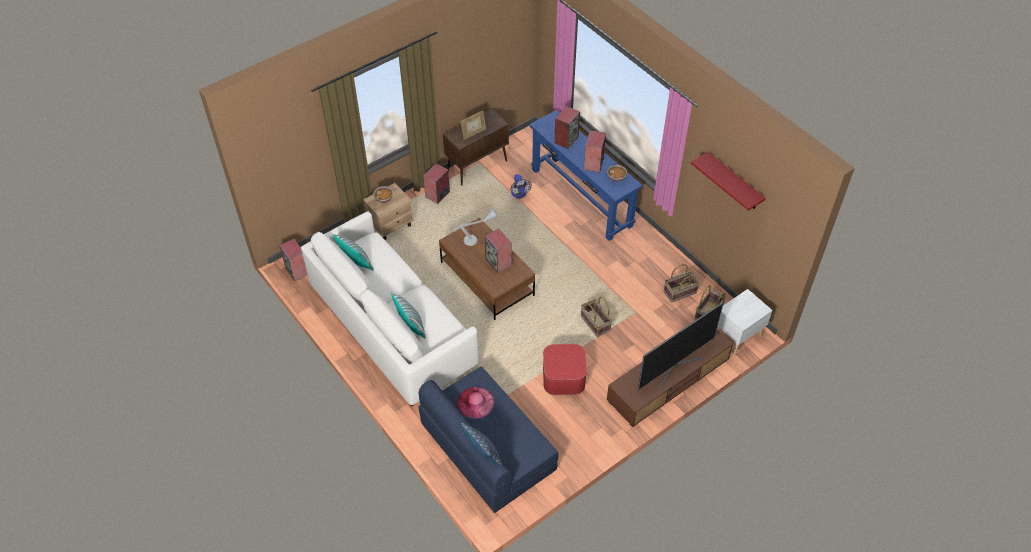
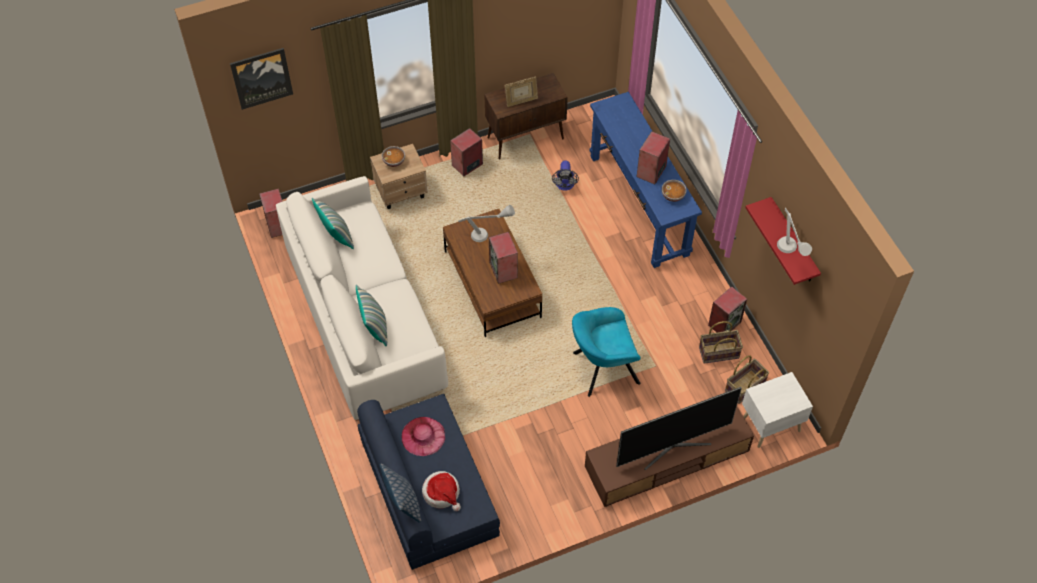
camera: 15 degrees right, 5 degrees up
(273, 141) = (261, 77): none -> picture
(506, 443) = (442, 493): none -> hat
(563, 377) = (543, 426): ottoman -> none
(566, 139) = (628, 133): speaker -> speaker (724, 323)
(594, 323) = (602, 368): basket -> turquoise armchair
(737, 189) = (789, 253): none -> grey table lamp

